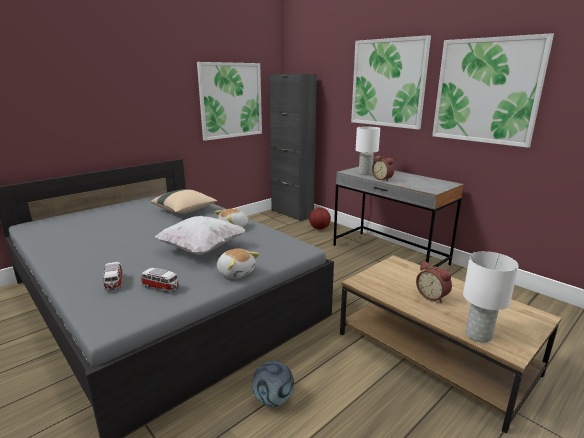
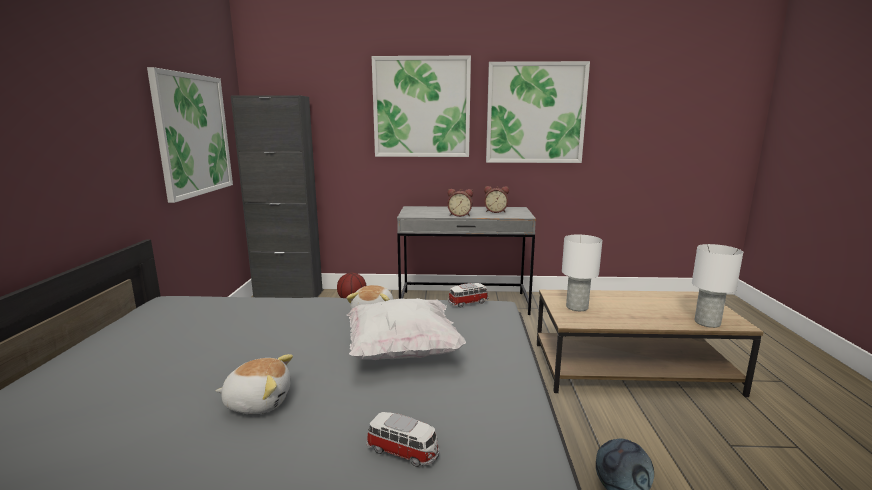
camera: 45 degrees left, 5 degrees down
(161, 287) = (478, 416): toy car -> toy car (468, 303)
(185, 210) = (247, 318): beige pillow -> none
(236, 272) = (504, 356): plush toy -> plush toy (258, 401)
(365, 173) = (429, 213): white table lamp -> white table lamp (576, 307)
(432, 296) = (632, 309): alarm clock -> alarm clock (495, 211)

